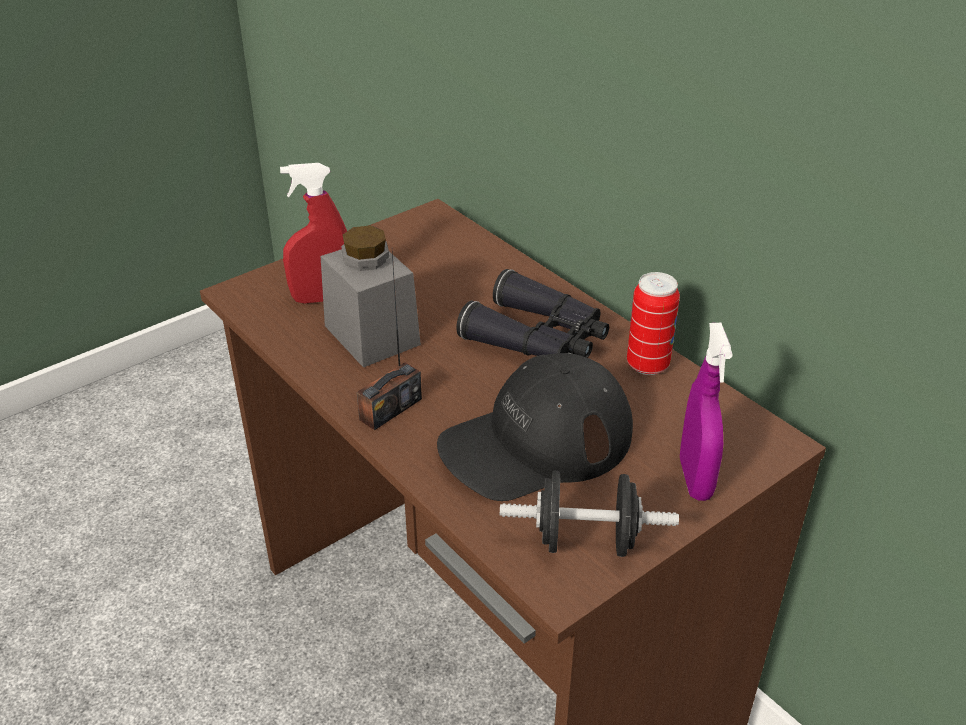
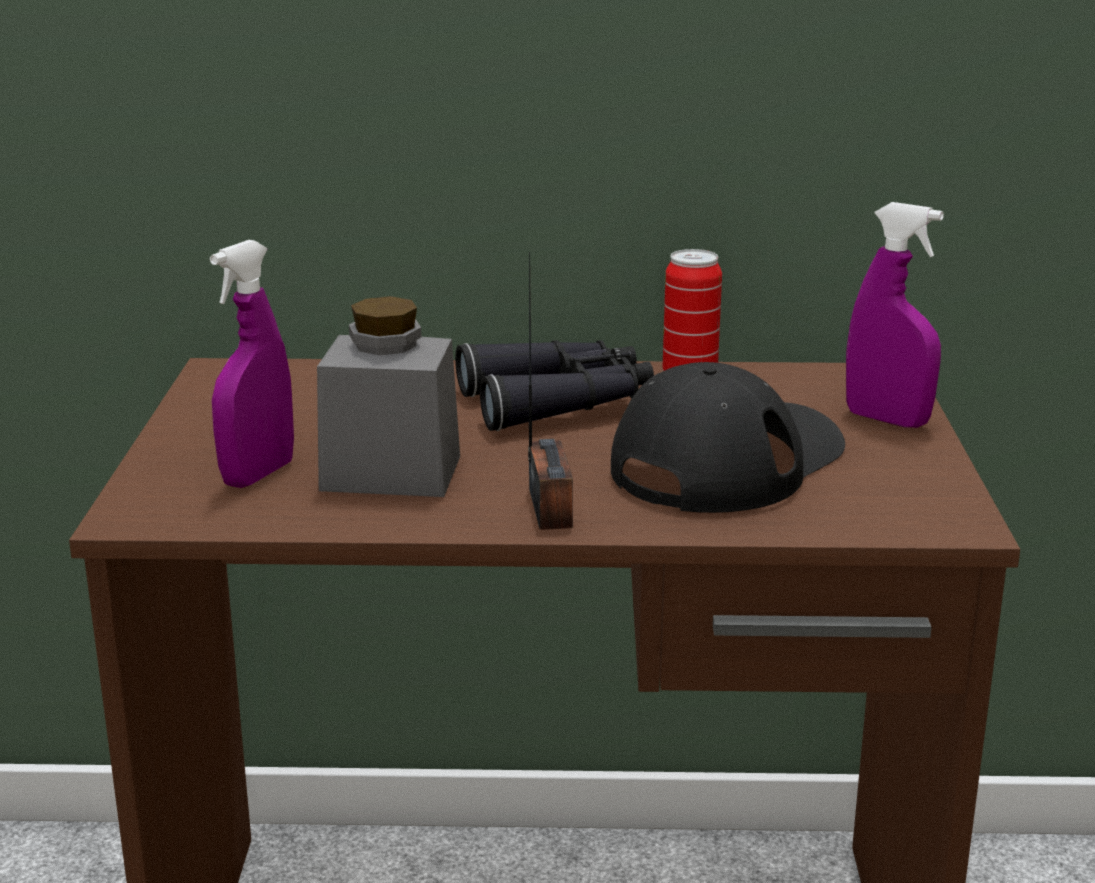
camera: 50 degrees left, 15 degrees down
(322, 298) = (258, 475): red spray bottle -> purple spray bottle
(536, 442) = (727, 461): black cap -> black cap turned 150 degrees counterclockwise
(586, 541) = (908, 491): black dumbbell -> none

